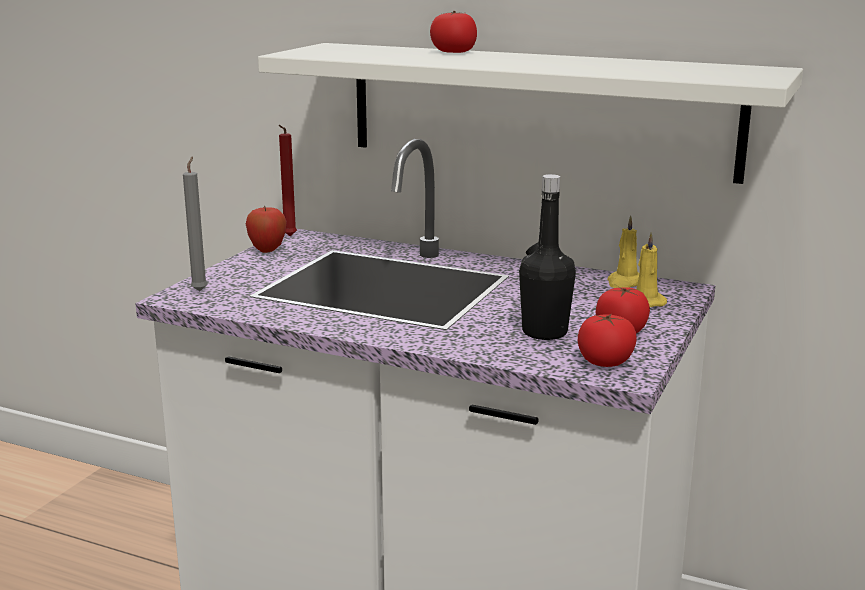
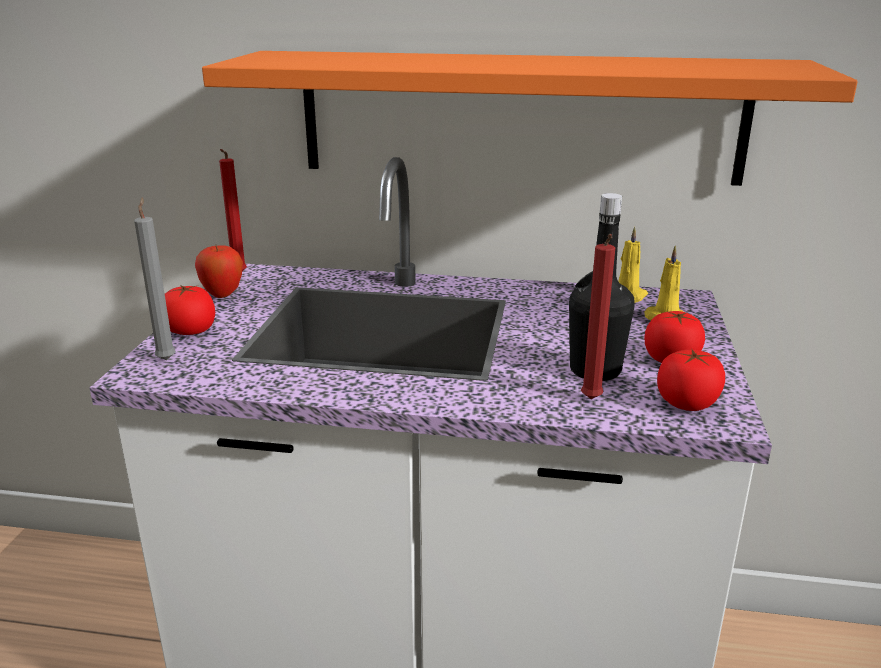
camera: 15 degrees left, 5 degrees up
(453, 52) = (428, 56): tomato -> tomato (190, 331)
(522, 352) = (591, 401): none -> red candle
(538, 109) = (519, 117): white shelf -> orange shelf

